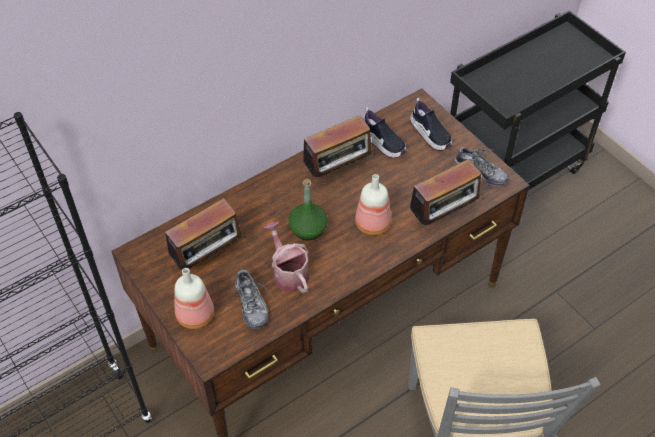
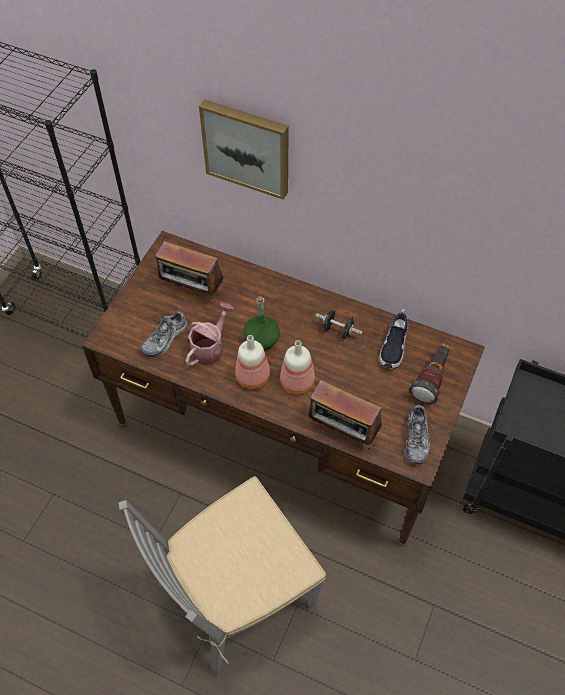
camera: 60 degrees right, 5 degrees up
(187, 72) = (247, 147): none -> picture
(195, 314) = (136, 309): bottle -> bottle (253, 376)
(338, 171) = (337, 330): radio -> black dumbbell
(430, 134) = (431, 378): shoe -> flashlight

